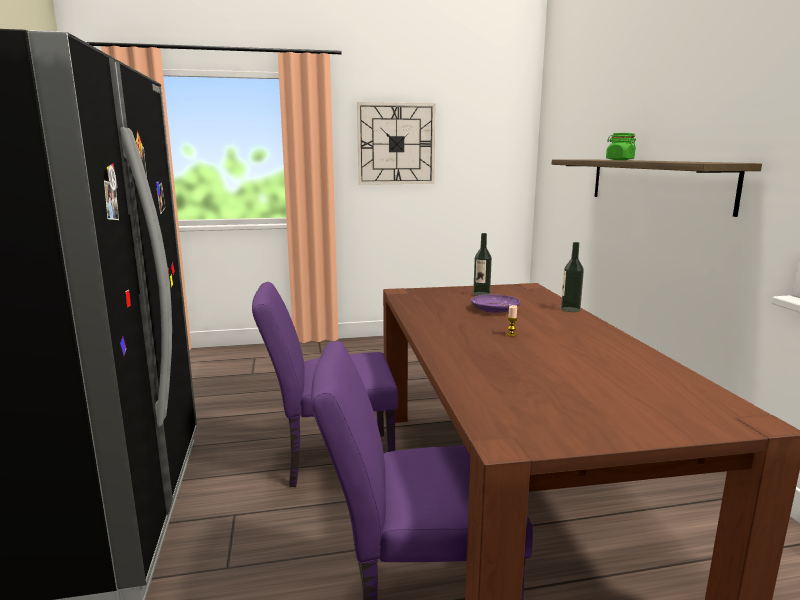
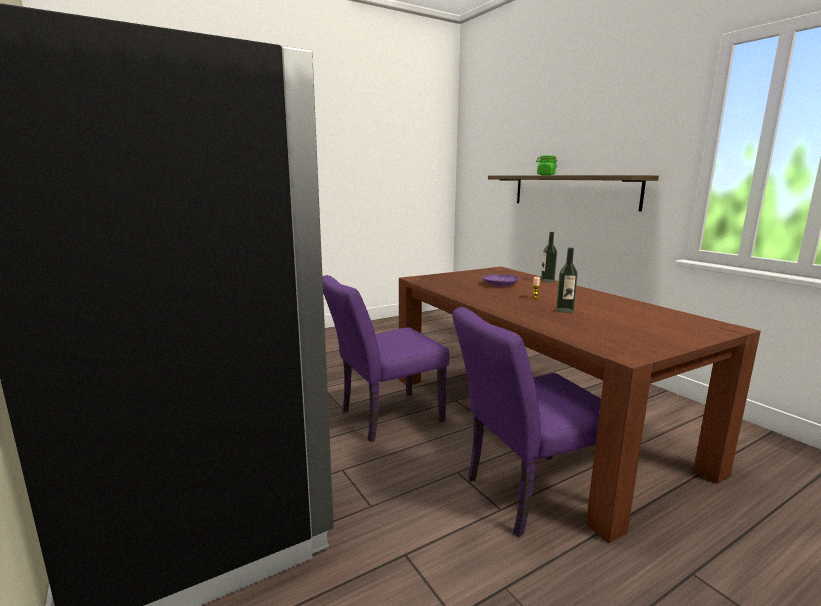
camera: 20 degrees left, 0 degrees up
(396, 144) = (355, 163): wall clock -> none
(481, 294) = (475, 275): bottle -> bottle (564, 310)

